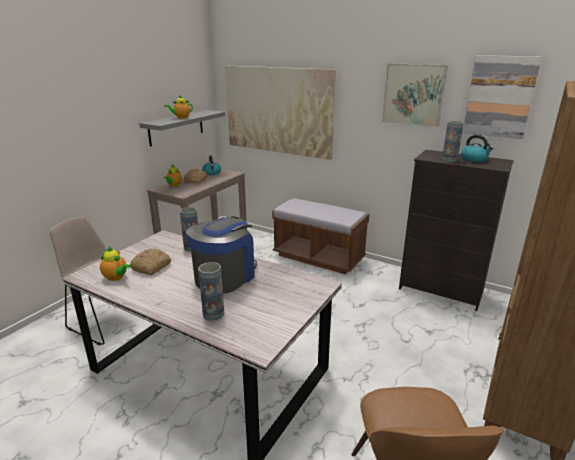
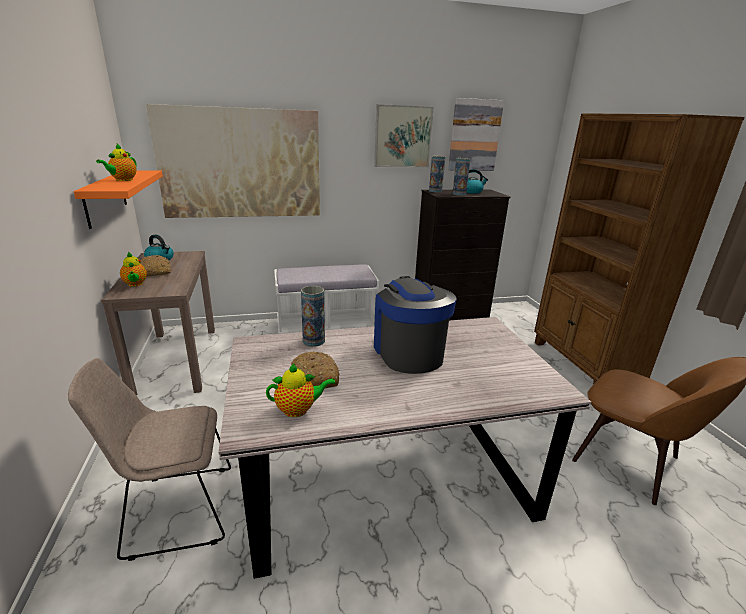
camera: 45 degrees left, 0 degrees up
(176, 127) = (105, 197): grey shelf -> orange shelf
(213, 314) = (473, 387): vase -> vase (435, 191)
(318, 257) = (326, 326): brown bench -> white bench

